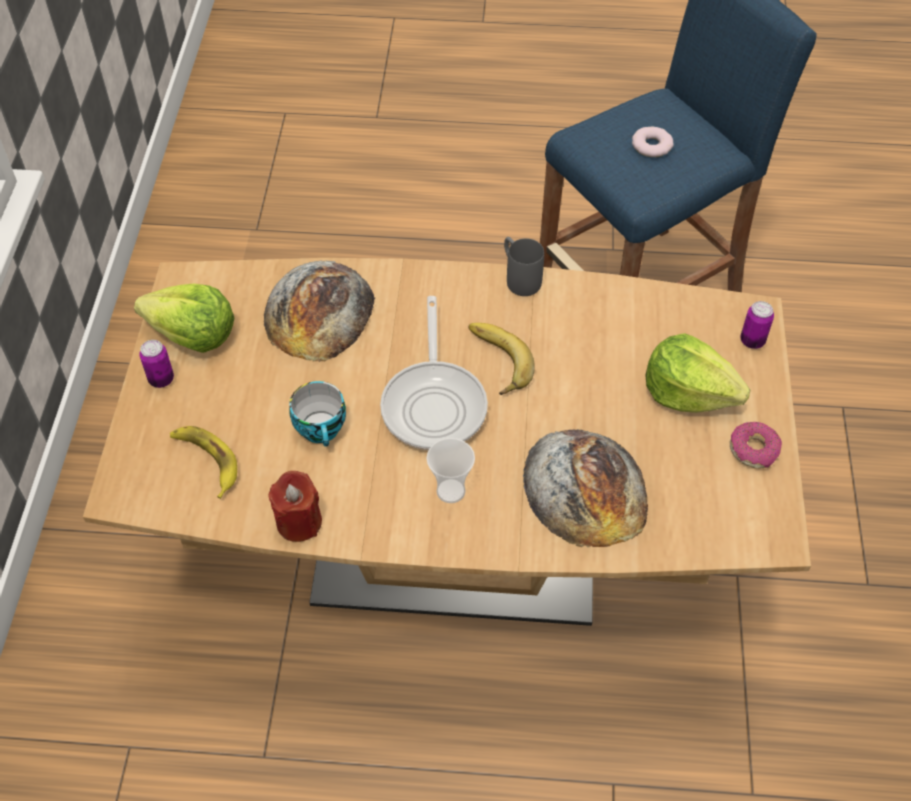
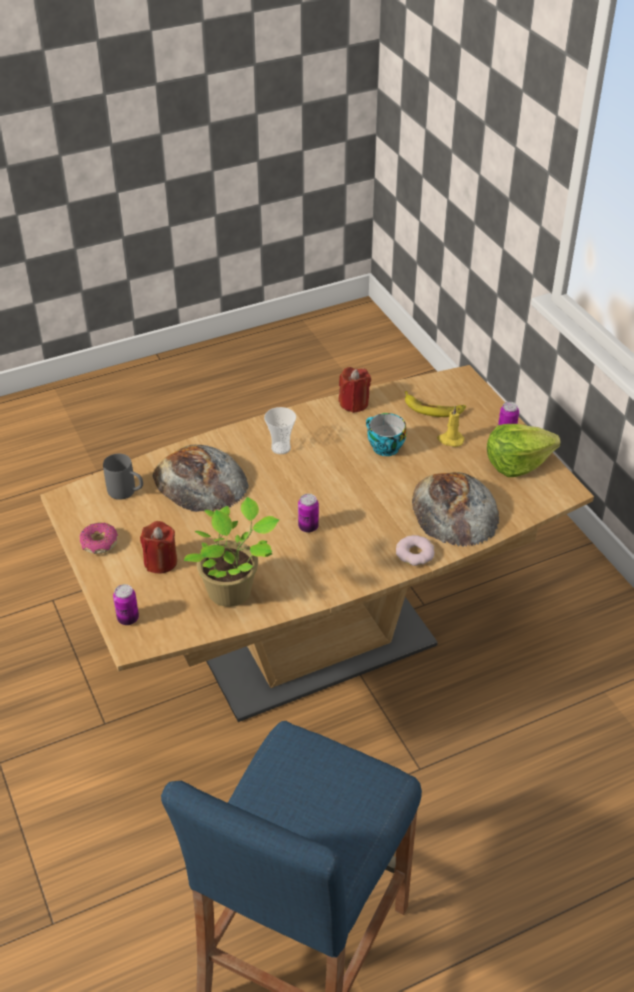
camera: 150 degrees right, 10 degrees down
(234, 402) = (450, 440): none -> yellow candle
(434, 403) = (328, 487): frying pan -> none
(495, 362) = (308, 527): banana -> can
(519, 278) = (334, 592): grey mug -> grey mug (127, 492)
(624, 323) = (233, 591): none -> potted plant
(651, 145) = (309, 797): donut -> donut (415, 554)
(688, 392) = (160, 561): lettuce -> red candle

